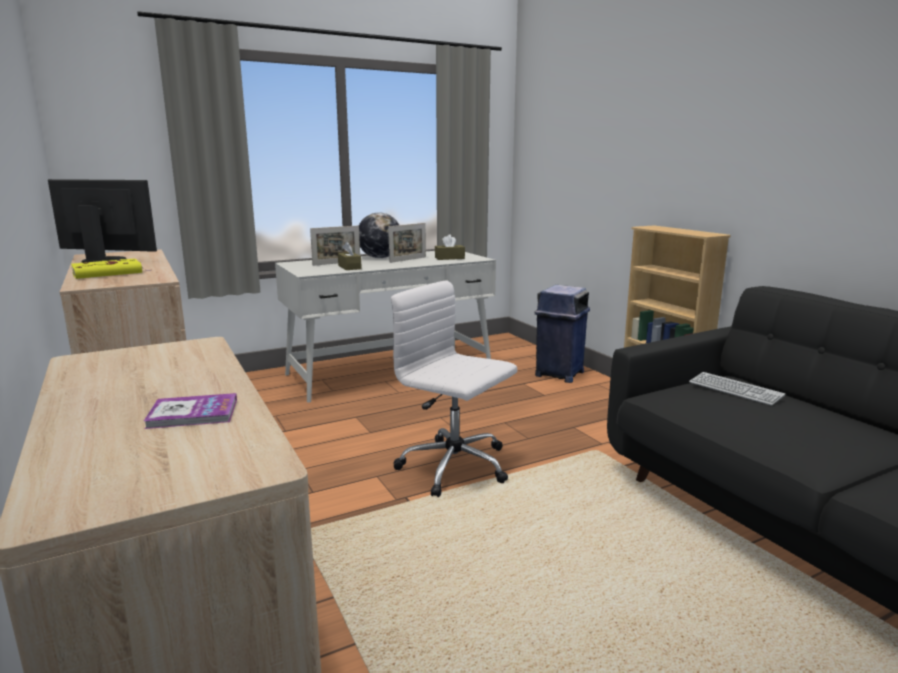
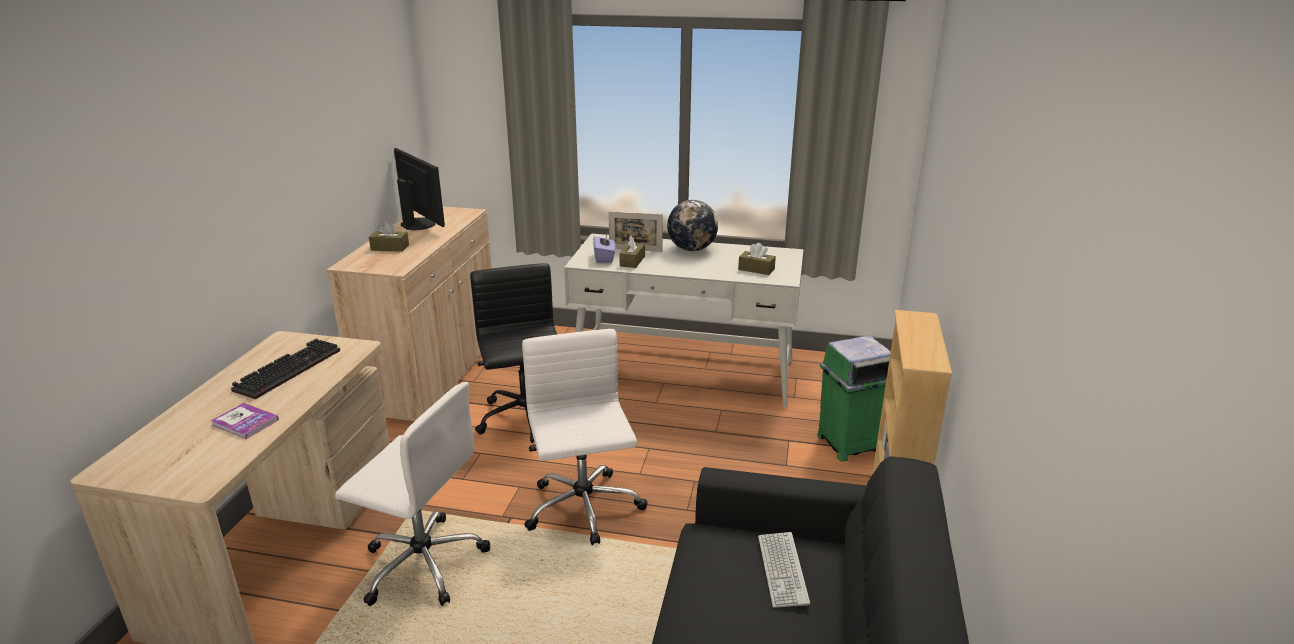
camera: 40 degrees right, 10 degrees up
(110, 273) = (390, 248): yellow book -> brown tissue box
(148, 372) = (288, 369): none -> keyboard
(304, 434) = (526, 418): none -> black office chair
(321, 269) = (604, 258): none -> purple tissue box
(378, 563) = (422, 563): none -> white office chair
(408, 259) = (710, 261): picture frame -> none
(559, 374) = (848, 444): blue trash can -> green trash can

